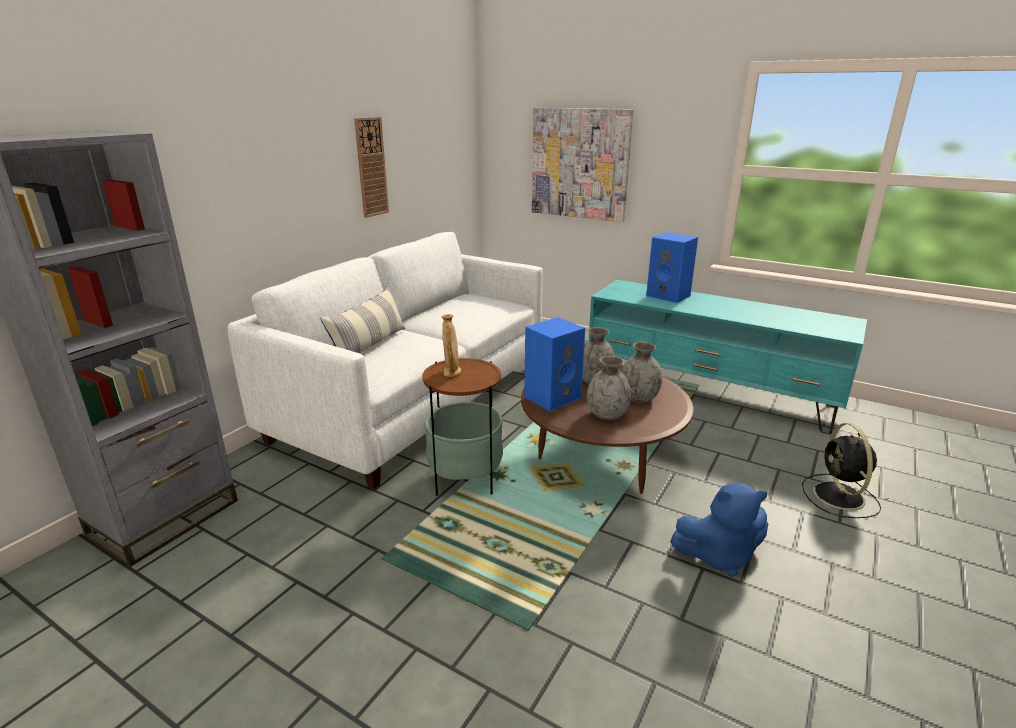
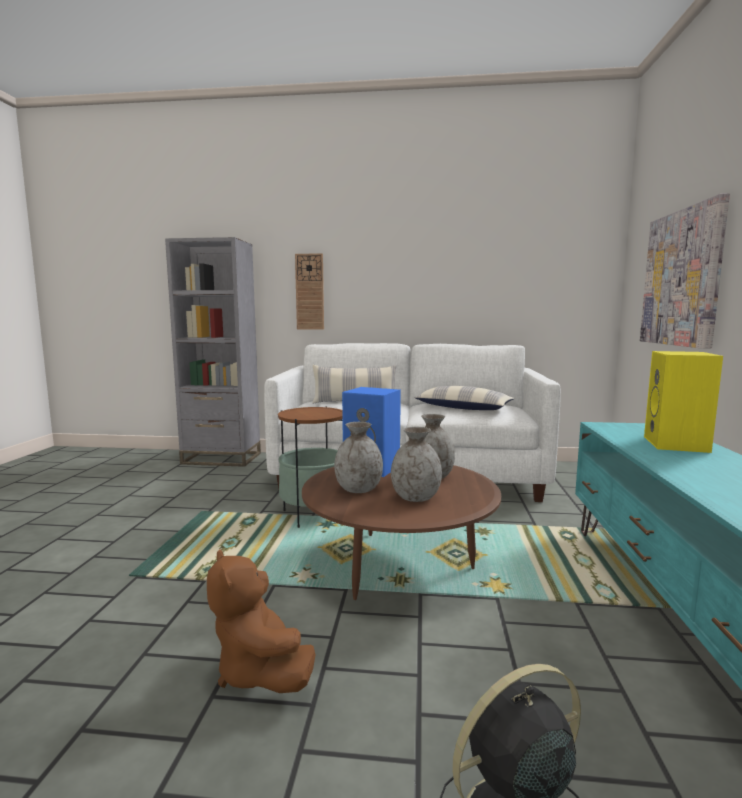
camera: 65 degrees right, 15 degrees down
(371, 167) = (454, 282): wall clock -> wall clock (310, 292)
(452, 372) = (313, 411): beige vase -> none
(467, 312) = (463, 408): none -> pillow
(669, 296) = (677, 444): blue speaker -> yellow speaker
(718, 555) = (260, 671): blue plush toy -> brown plush toy

